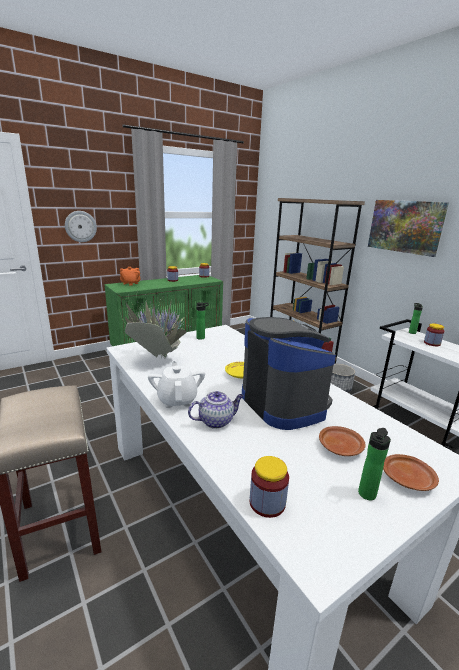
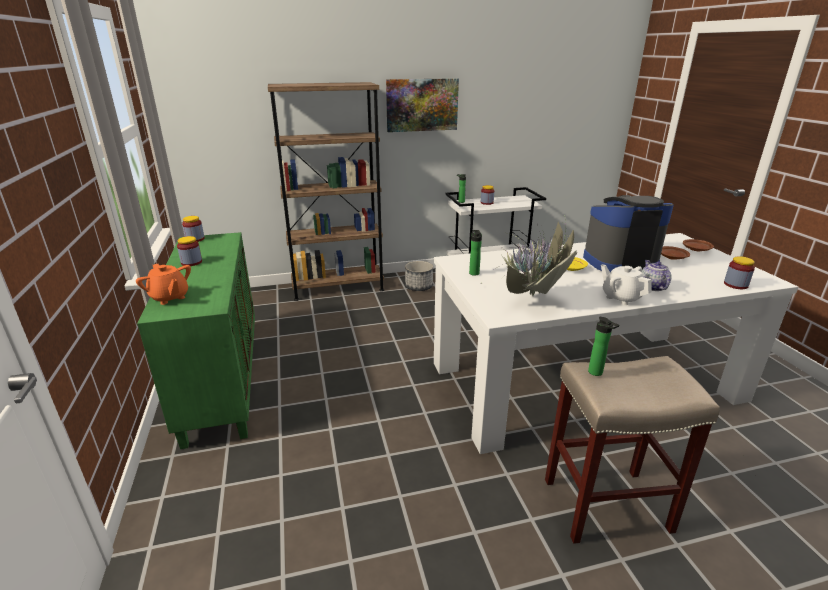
camera: 70 degrees left, 5 degrees up
(80, 226) = (45, 218): wall clock -> none
(177, 400) = (621, 297): white teapot -> white teapot turned 45 degrees clockwise
(366, 495) = (715, 261): bottle -> bottle (597, 373)

